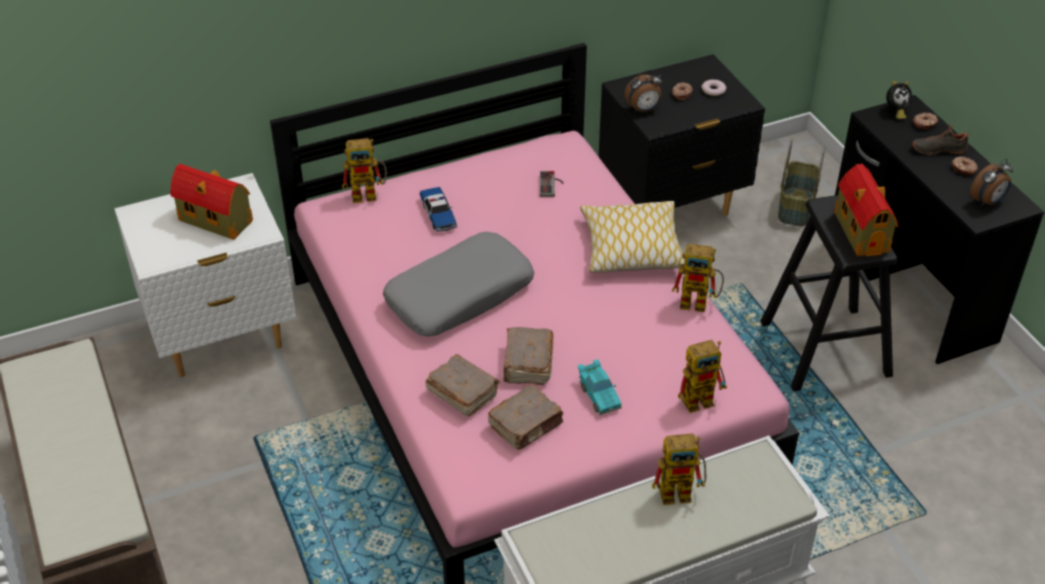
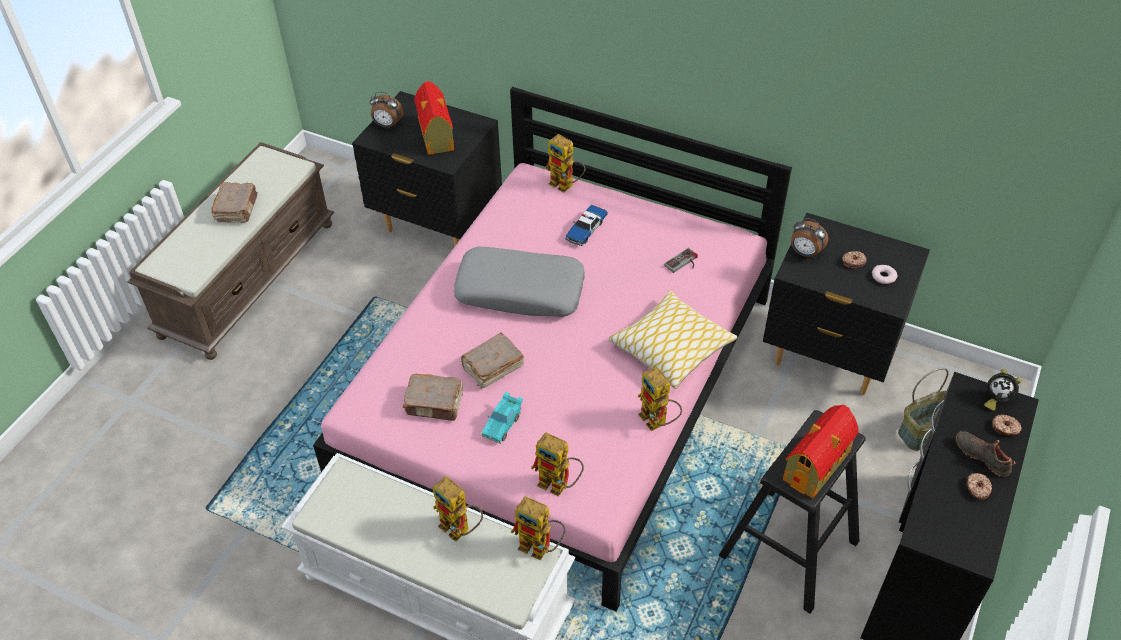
camera: 50 degrees right, 5 degrees up
(222, 338) = (437, 225): white nightstand -> black nightstand
(462, 393) = (431, 352): brown book -> brown book (237, 209)
(752, 450) = (541, 548): none -> toy robot
(987, 201) = (953, 530): alarm clock -> alarm clock (387, 125)

